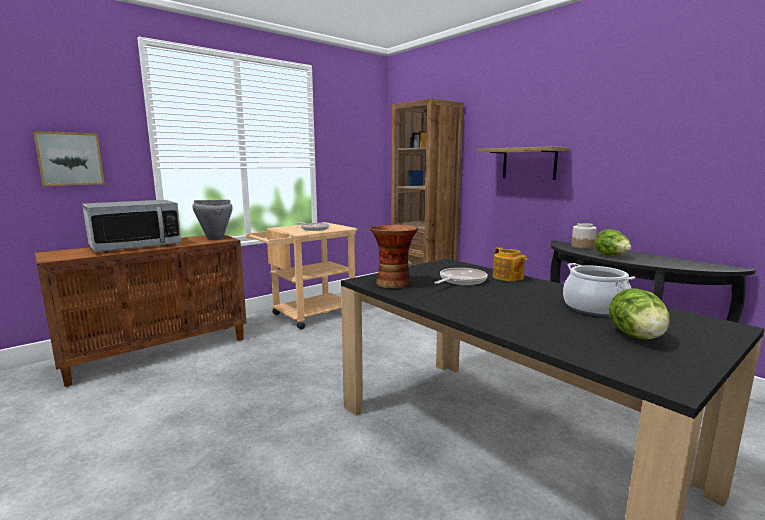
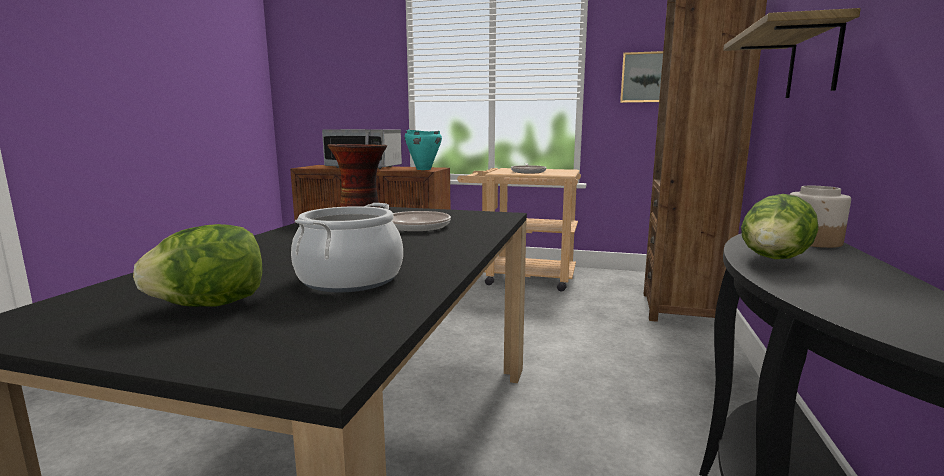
camera: 55 degrees right, 0 degrees up
(70, 159) = (353, 94): picture -> picture (646, 77)
(215, 239) = (423, 169): grey cooking pot -> turquoise cooking pot
(508, 277) = (468, 237): teapot -> none

